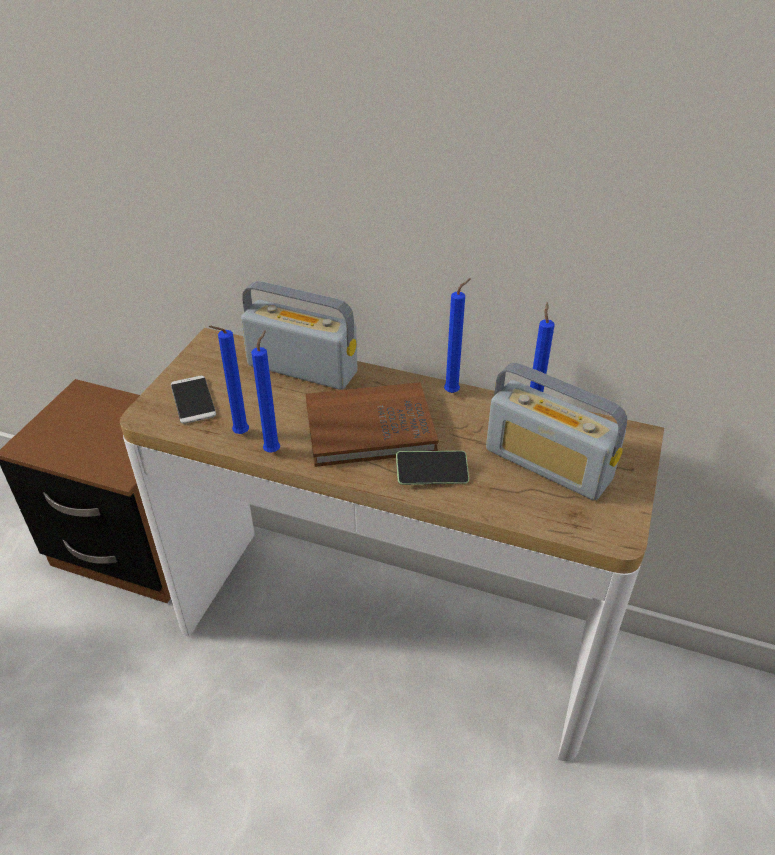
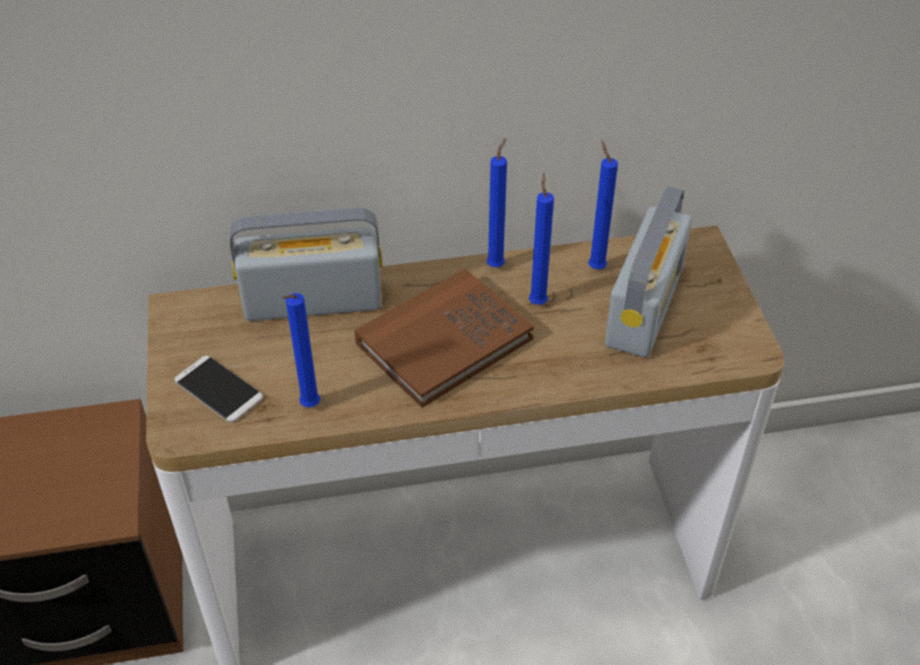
camera: 30 degrees left, 5 degrees up
(274, 450) = (363, 408): blue candle -> blue candle (537, 301)
(432, 475) = (546, 365): phone -> none
(548, 464) = (644, 307): radio -> radio turned 75 degrees counterclockwise

